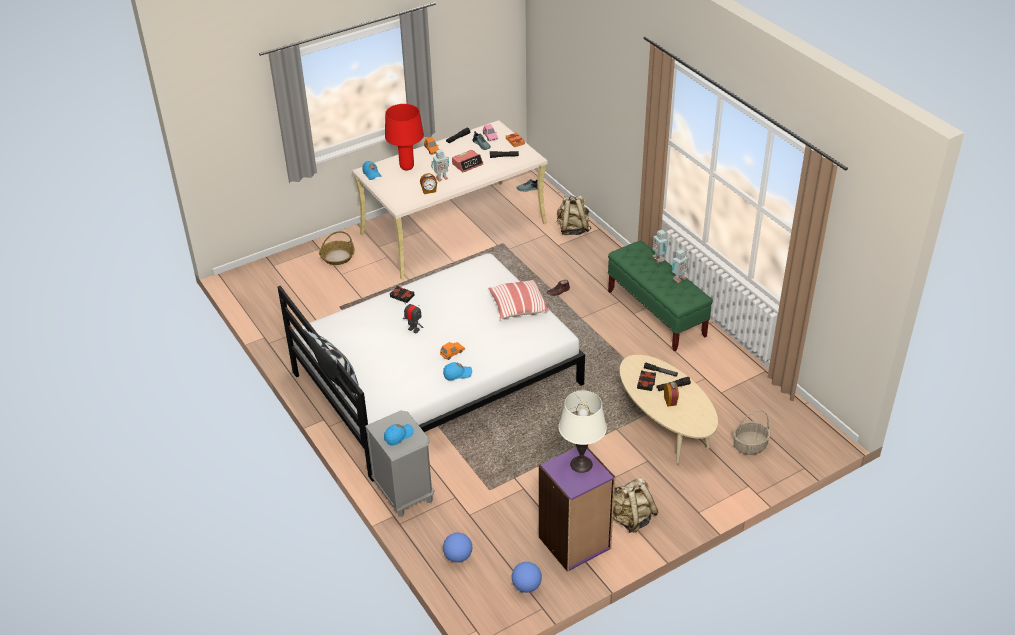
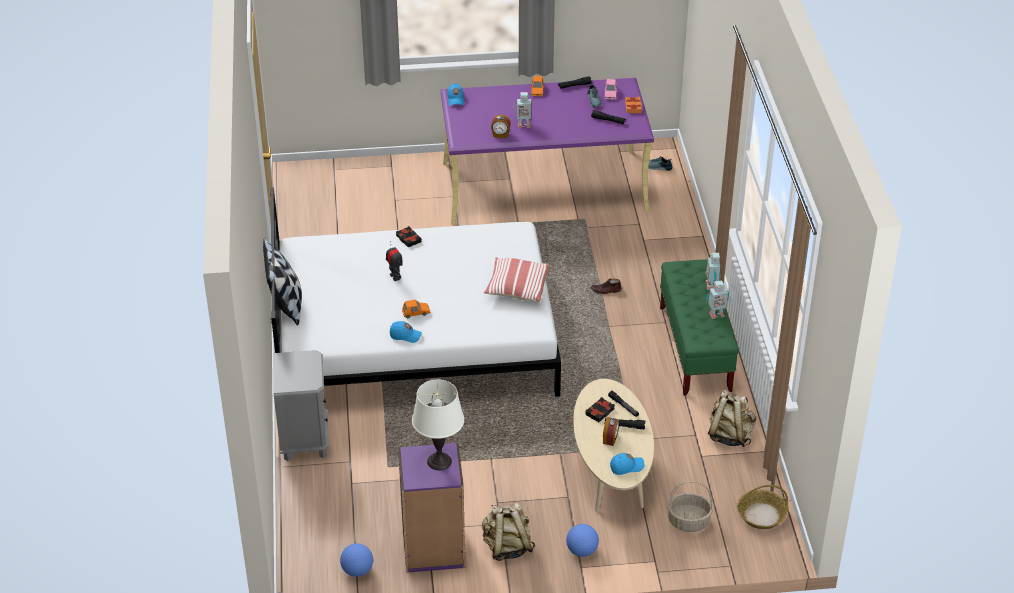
camera: 25 degrees right, 0 degrees up
(337, 257) = (403, 180): basket -> basket (761, 515)
(398, 436) = (296, 374): blue cap -> blue cap (626, 467)
(407, 167) = (497, 102): red table lamp -> none
(454, 228) = (544, 187): beige desk -> purple desk
(458, 557) = (313, 518): football -> football (581, 551)
(467, 164) = (563, 117): alarm clock -> none
(572, 229) = (672, 227): beige backpack -> beige backpack (730, 435)

